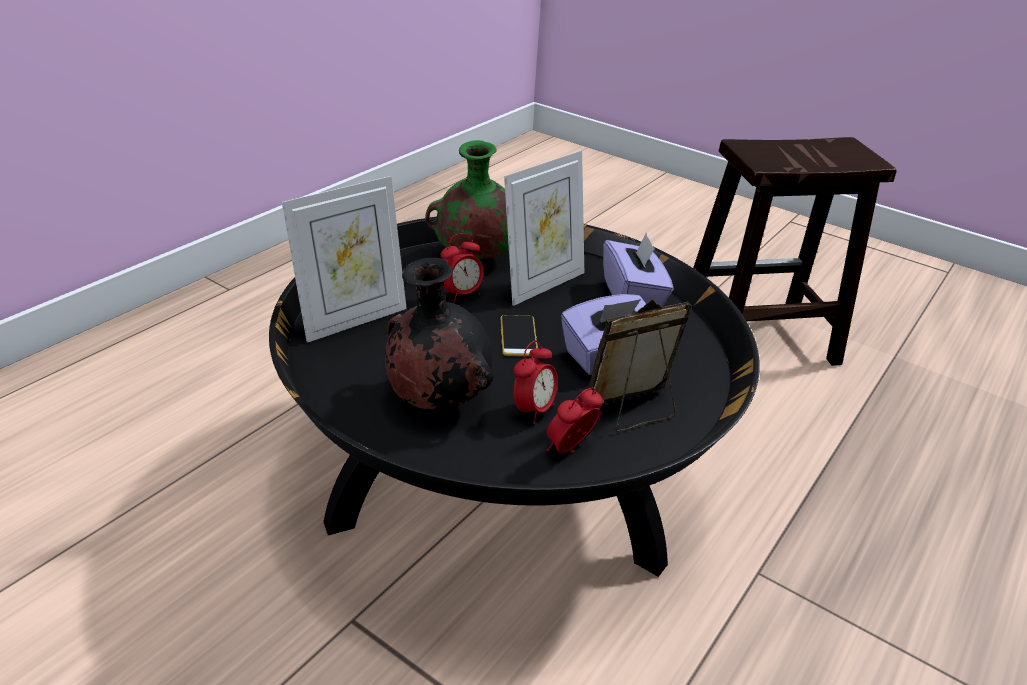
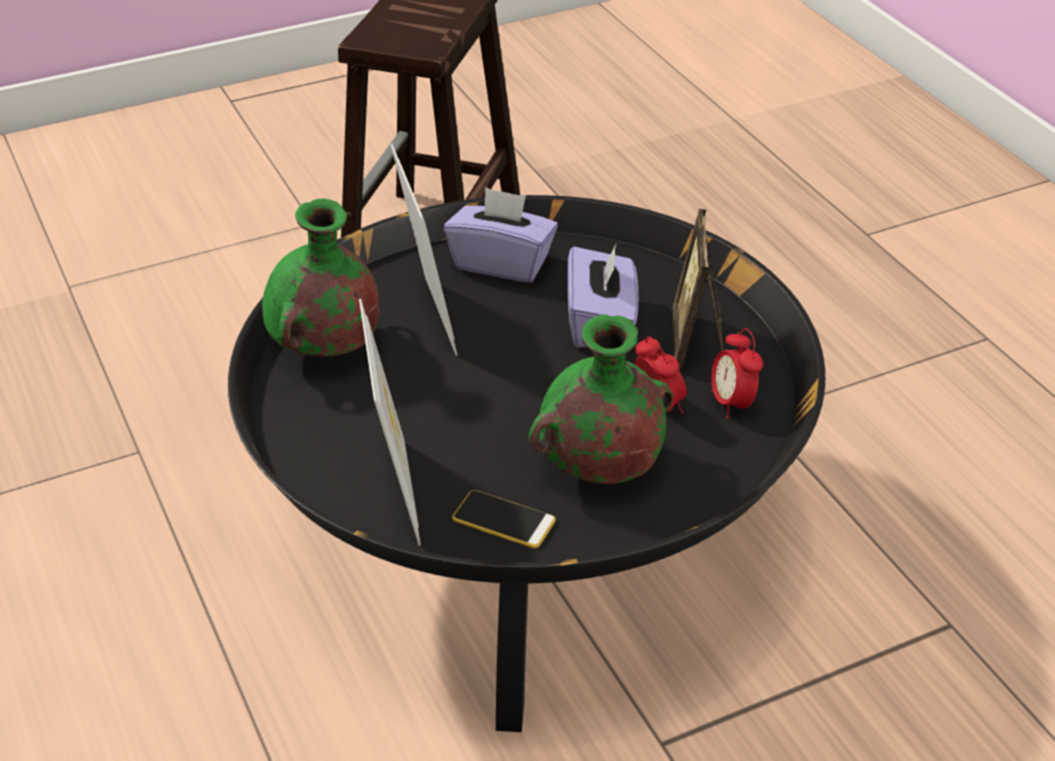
camera: 60 degrees left, 5 degrees up
(437, 398) = (598, 468): black vase -> green vase
(461, 294) = (403, 387): alarm clock -> none
(518, 336) = (521, 372): phone -> phone (503, 520)

